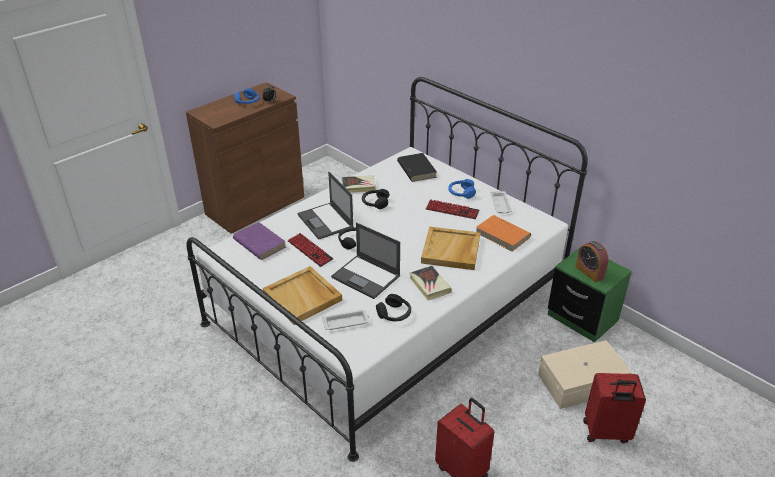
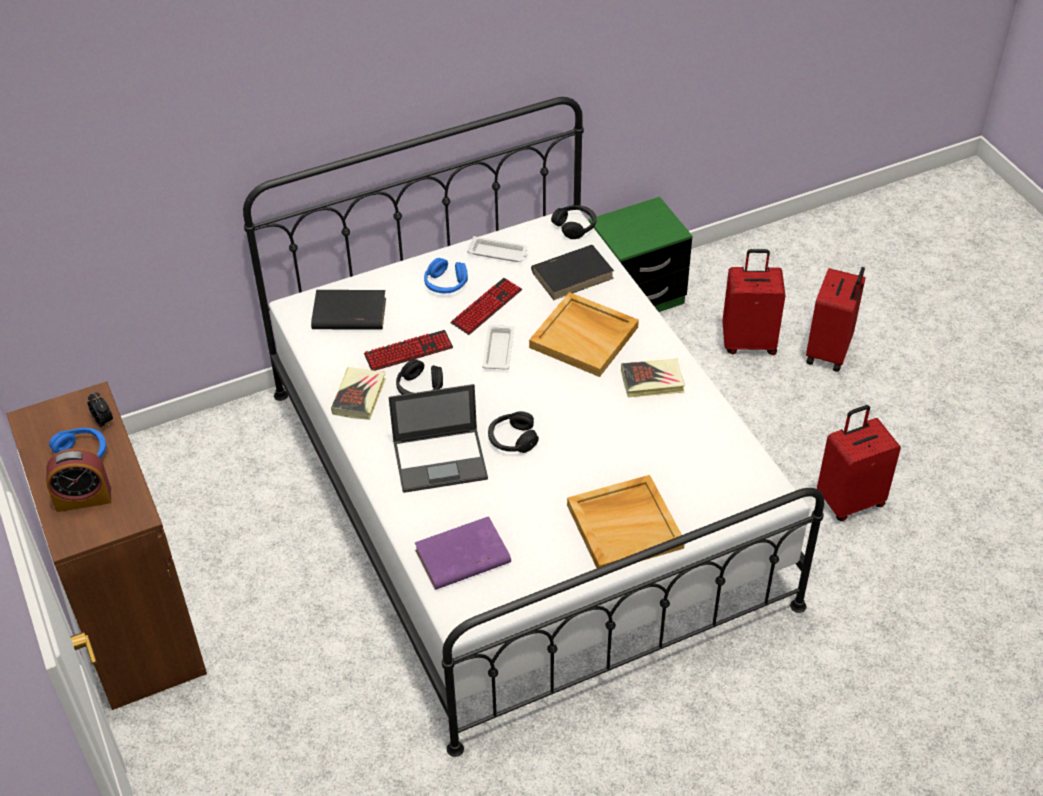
camera: 70 degrees left, 10 degrees up
(310, 250) = (512, 495): keyboard -> keyboard (408, 352)
(346, 322) = (698, 488): white tray -> white tray (498, 349)
(366, 277) = (607, 443): laptop -> none
(394, 314) = (699, 433): black headphones -> black headphones (575, 226)
(503, 235) = (573, 274): orange book -> black book
(582, 383) = (749, 342): beige storage box -> red suitcase
(589, 272) = (647, 233): alarm clock -> alarm clock (83, 498)

